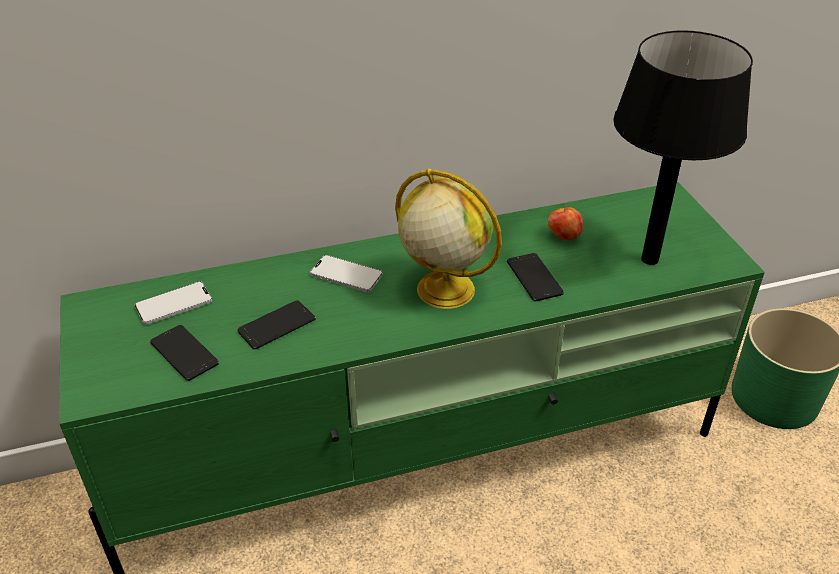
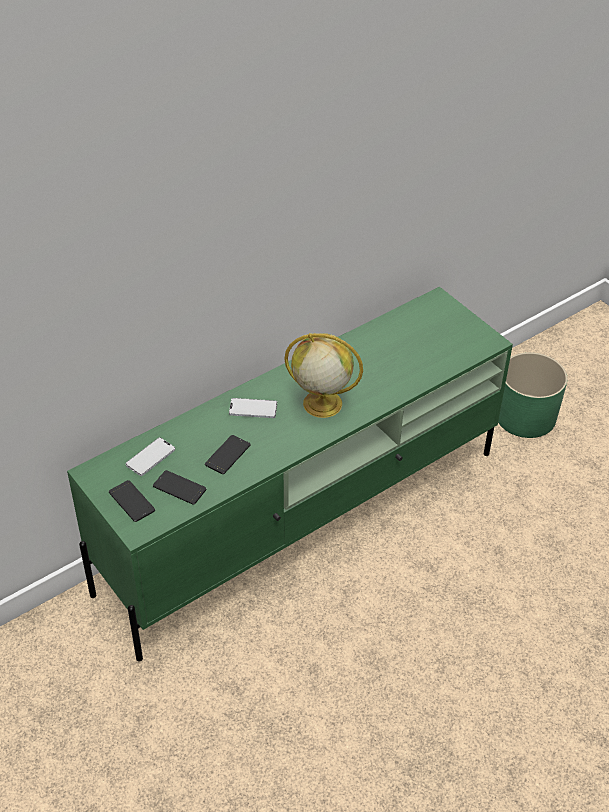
camera: 20 degrees left, 5 degrees up
(534, 277) = (374, 382): phone -> phone (131, 501)
(563, 236) = (381, 347): apple -> none
(649, 258) = (441, 351): black table lamp -> none

